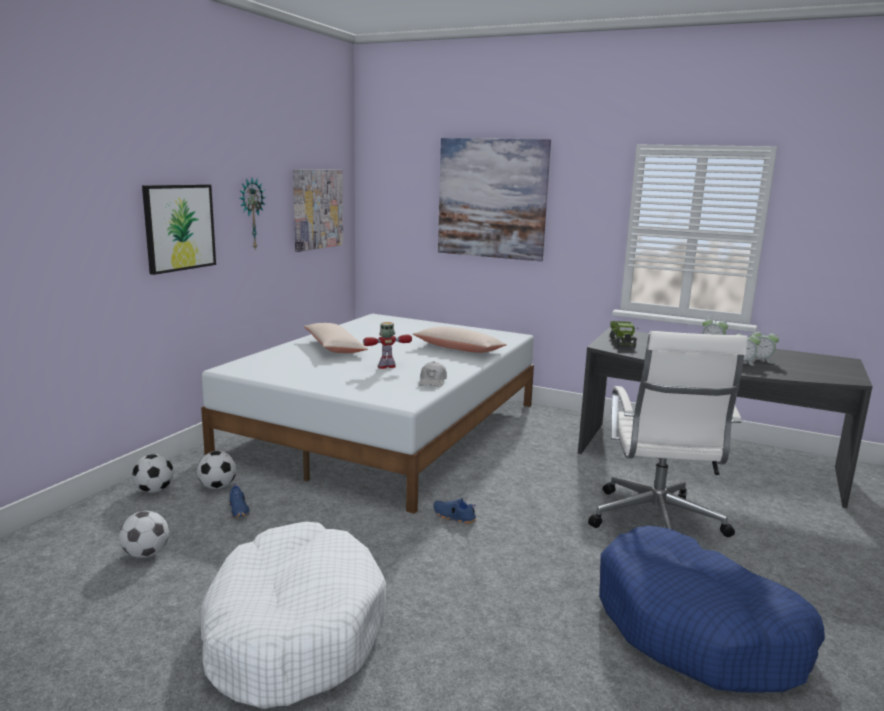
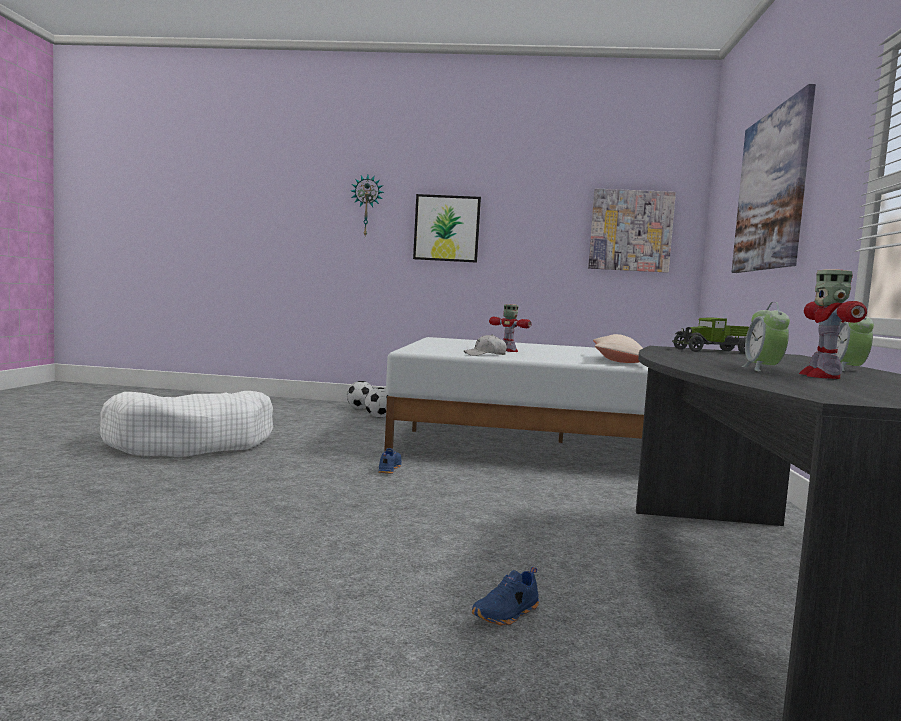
camera: 70 degrees right, 10 degrees down
(146, 554) = (276, 415): football -> none
(239, 510) = (347, 423): blue shoe -> blue shoe (507, 614)
(251, 213) = (529, 226): wall clock -> wall clock (367, 206)
(334, 347) = (540, 347): beige pillow -> none
(656, 523) = (464, 551): white office chair -> none
(697, 629) = (201, 562): blue dog bed -> none
(760, 360) = (821, 376): alarm clock -> toy robot

